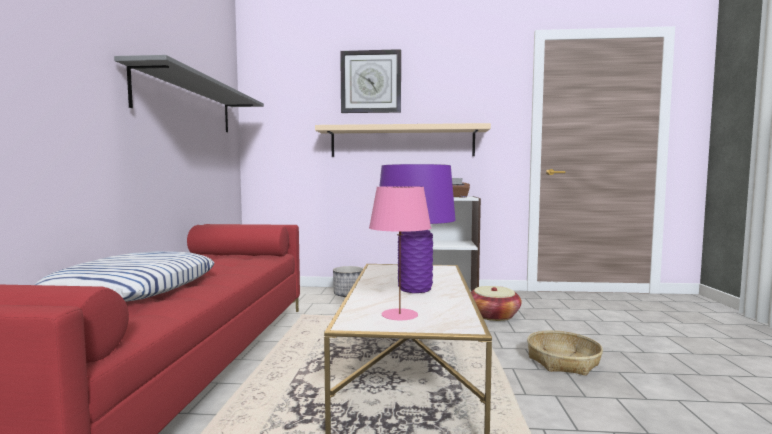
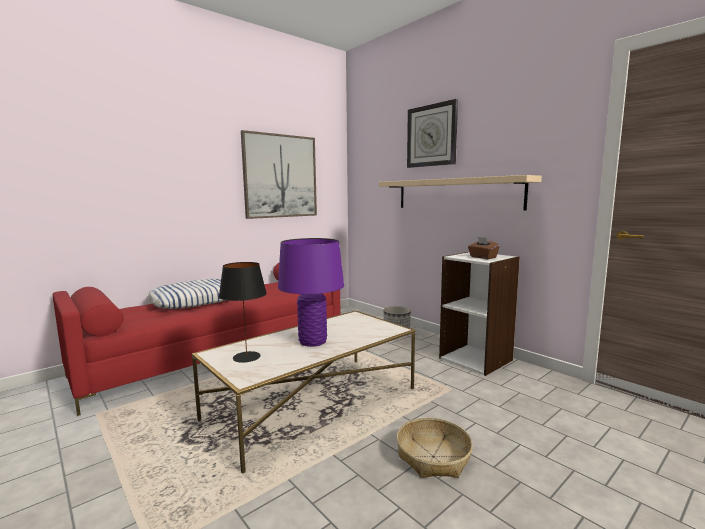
camera: 45 degrees right, 5 degrees up
(187, 104) = (280, 176): grey shelf -> picture
(399, 315) = (246, 357): pink table lamp -> black table lamp
(493, 315) = (474, 391): basket -> none

